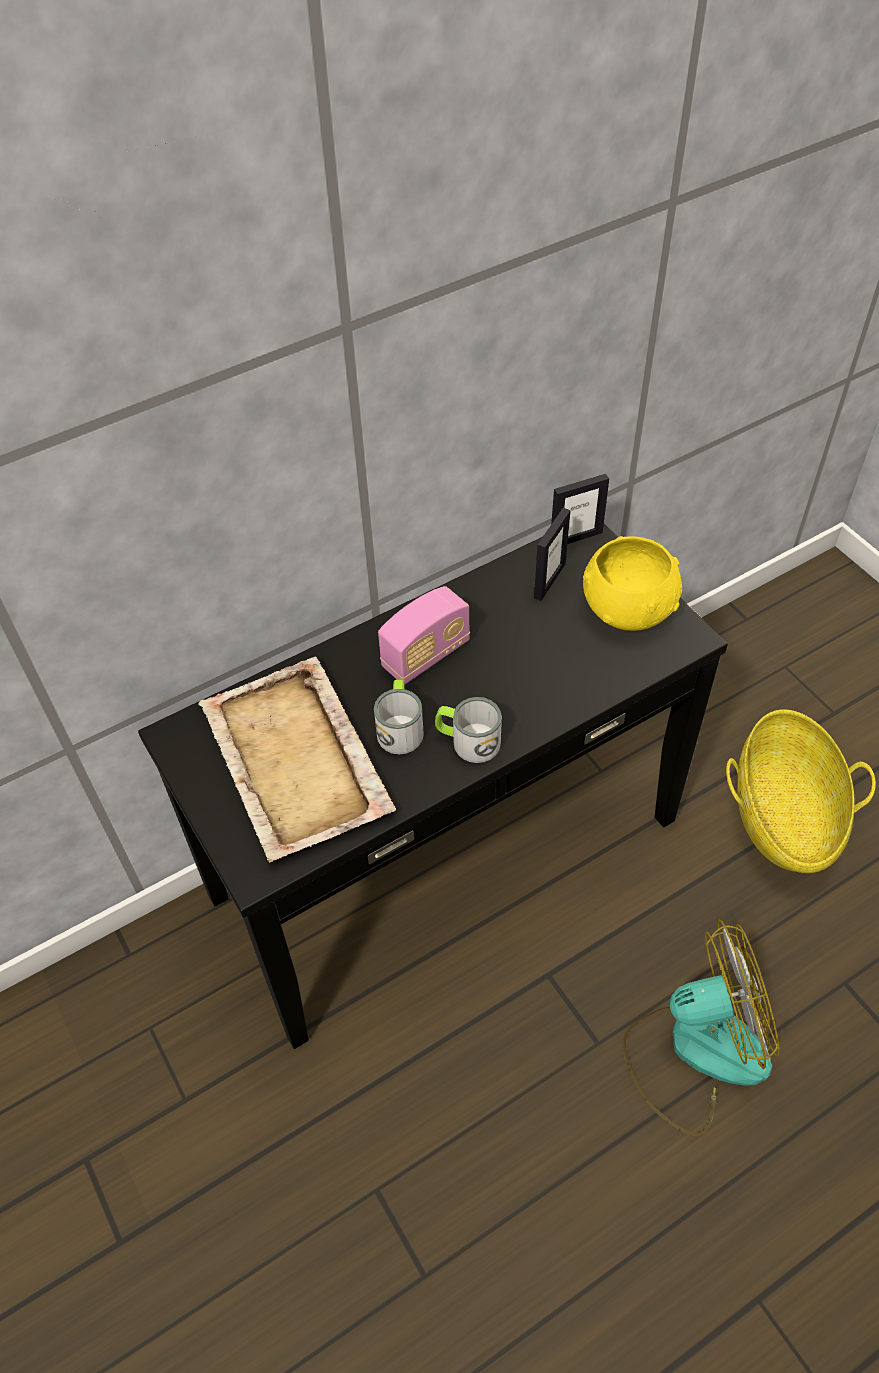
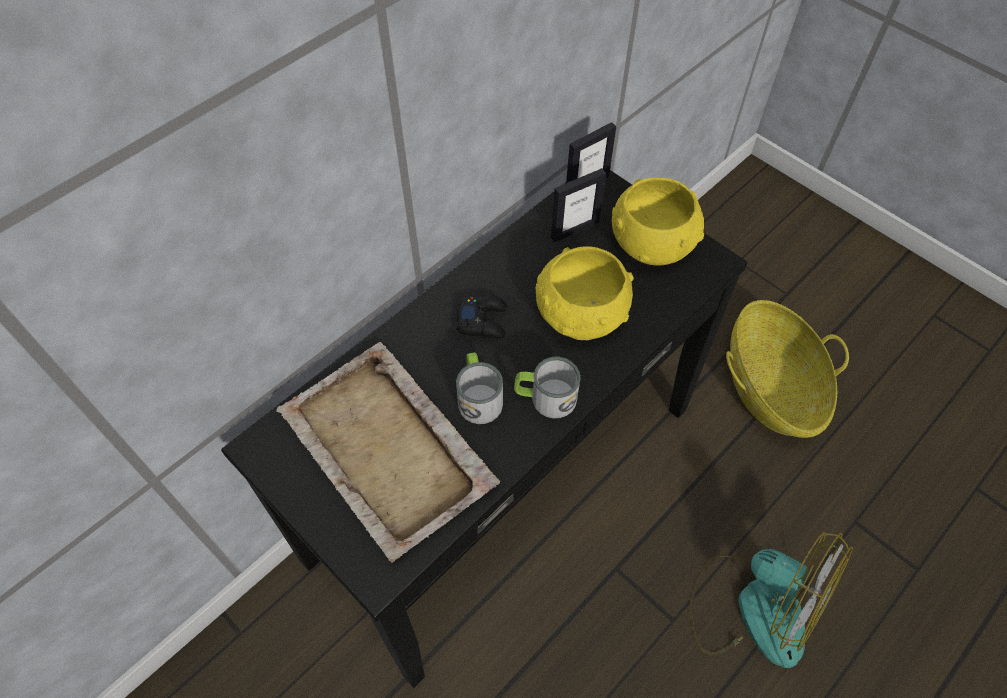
camera: 15 degrees left, 5 degrees up
(426, 655) = (482, 321): radio -> black game controller
(528, 667) = (580, 315): none -> yellow bowl
(549, 580) = (574, 229): picture frame -> picture frame turned 45 degrees clockwise
(695, 1050) = (754, 607): fan -> fan turned 60 degrees clockwise

